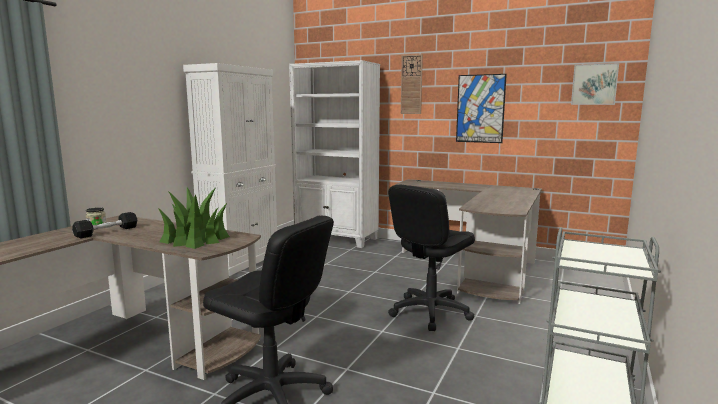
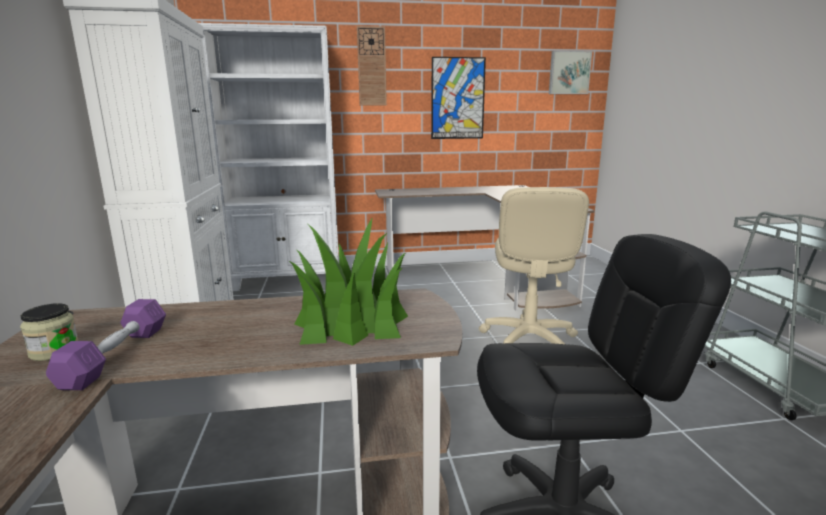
camera: 35 degrees left, 5 degrees up
(107, 232) = (116, 356): black dumbbell -> purple dumbbell
(429, 312) = (528, 340): black office chair -> beige office chair

